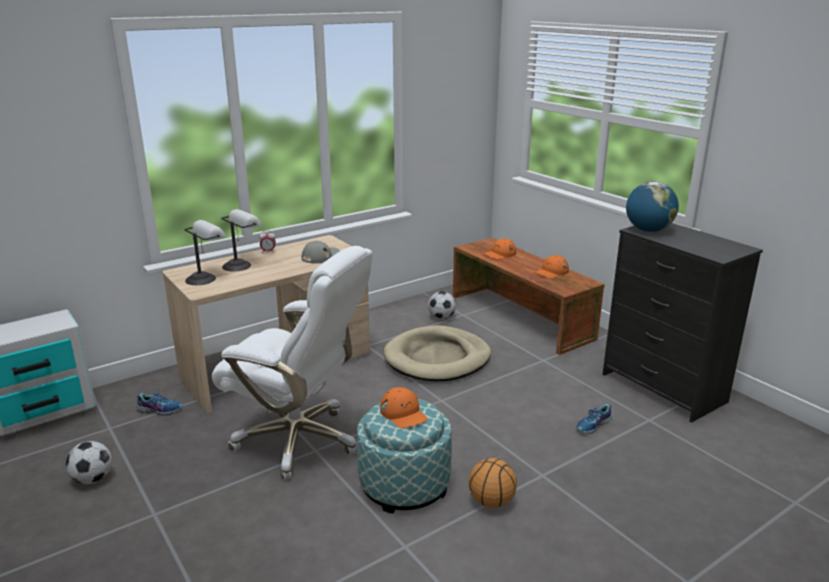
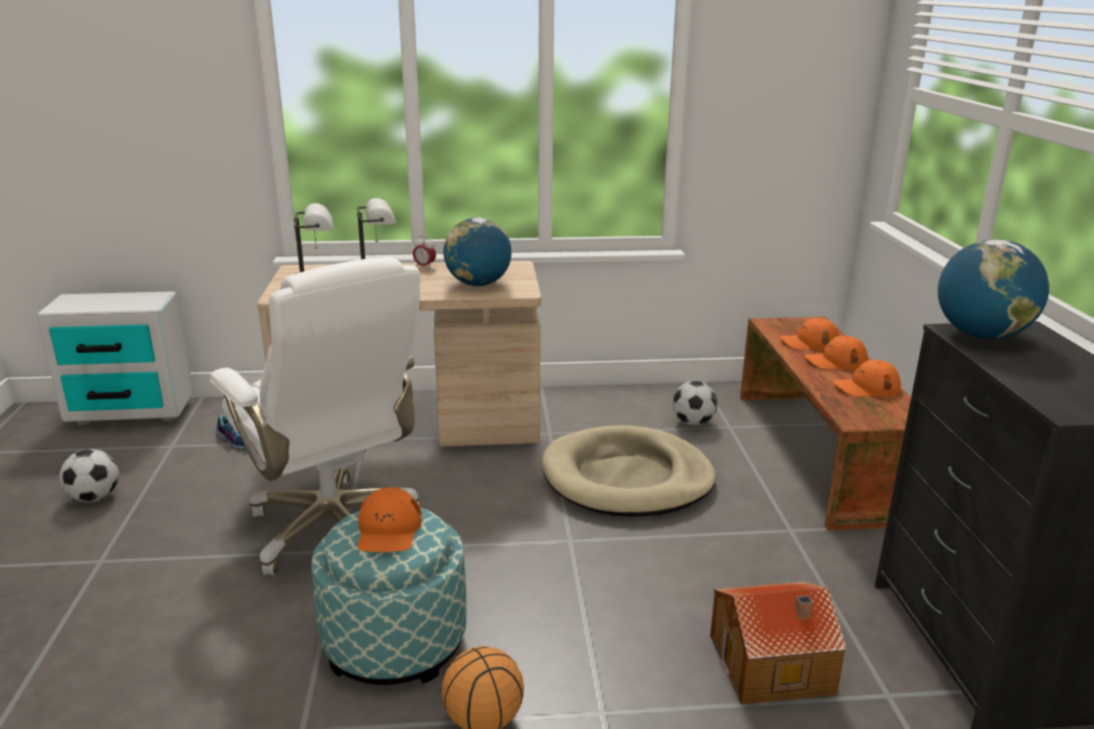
camera: 30 degrees right, 0 degrees up
(321, 256) = (478, 284): grey cap -> globe
(523, 261) = (835, 361): none -> orange cap
(593, 425) = (773, 665): shoe -> toy house

